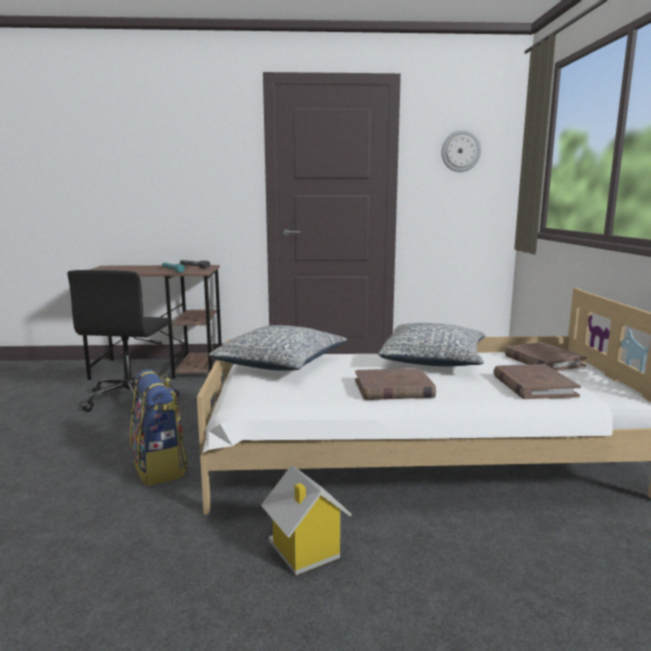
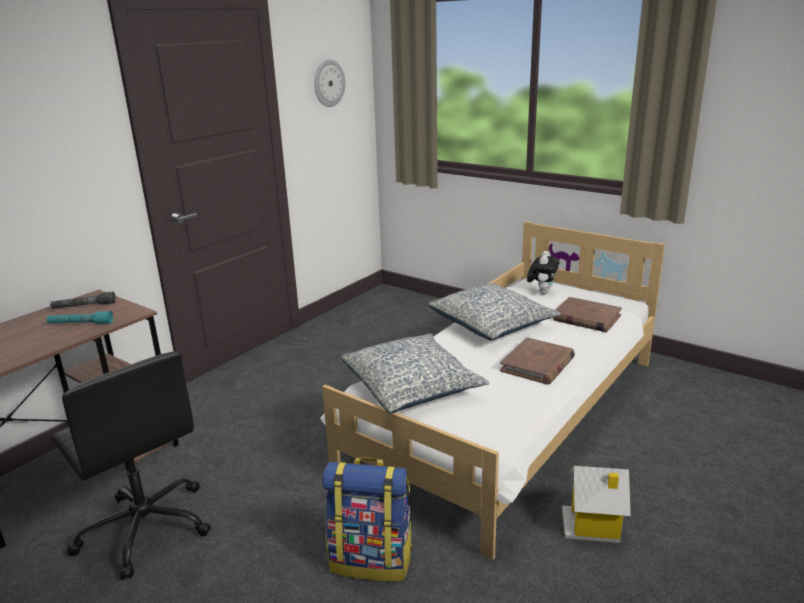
camera: 50 degrees left, 10 degrees up
(543, 361) = (542, 292): brown book -> plush toy

